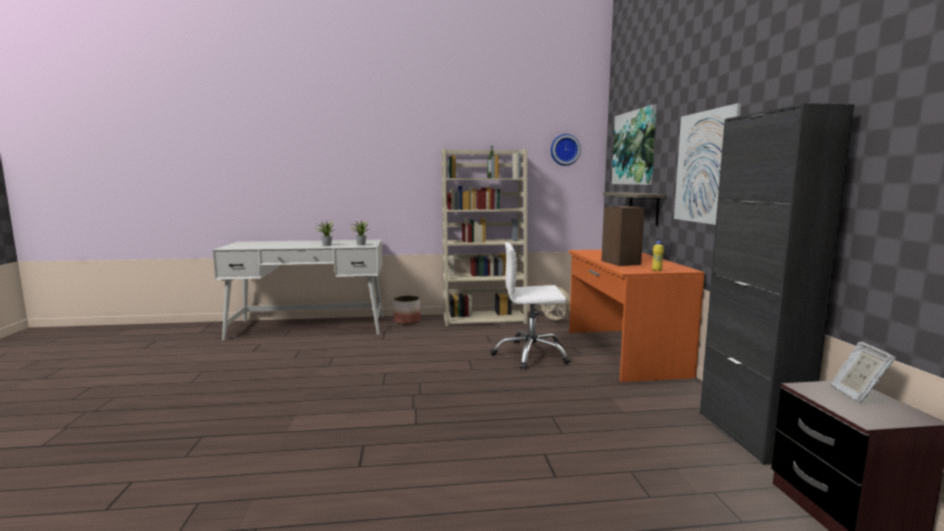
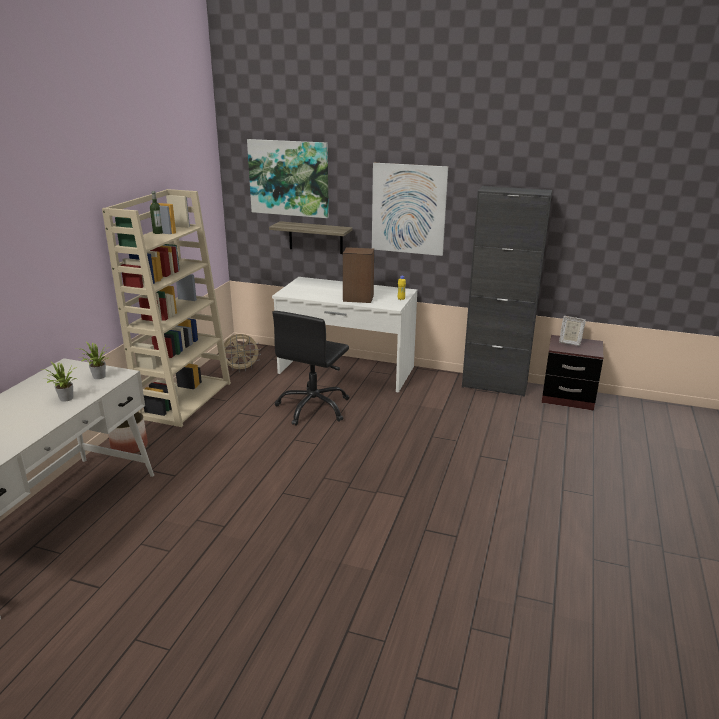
camera: 65 degrees left, 15 degrees up
(531, 355) = (313, 408): white office chair -> black office chair
(564, 150) = (196, 179): wall clock -> none
(622, 352) = (346, 370): orange desk -> white desk

